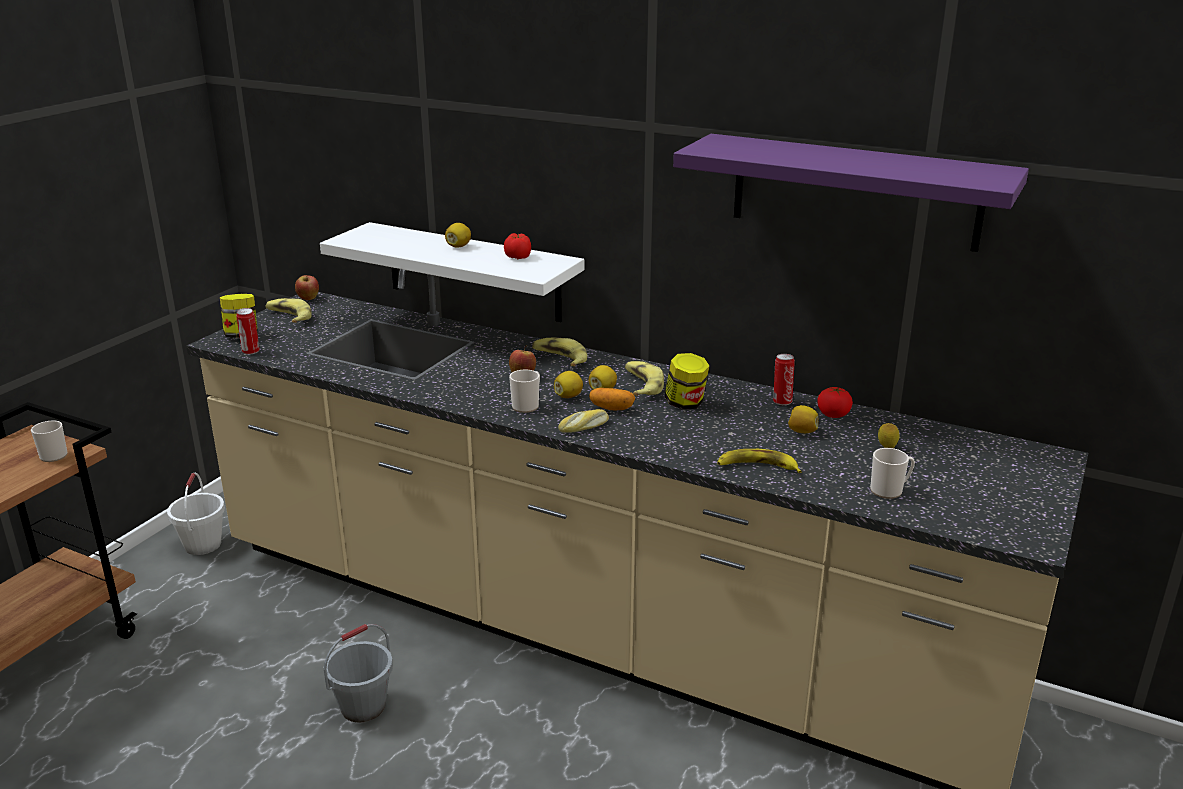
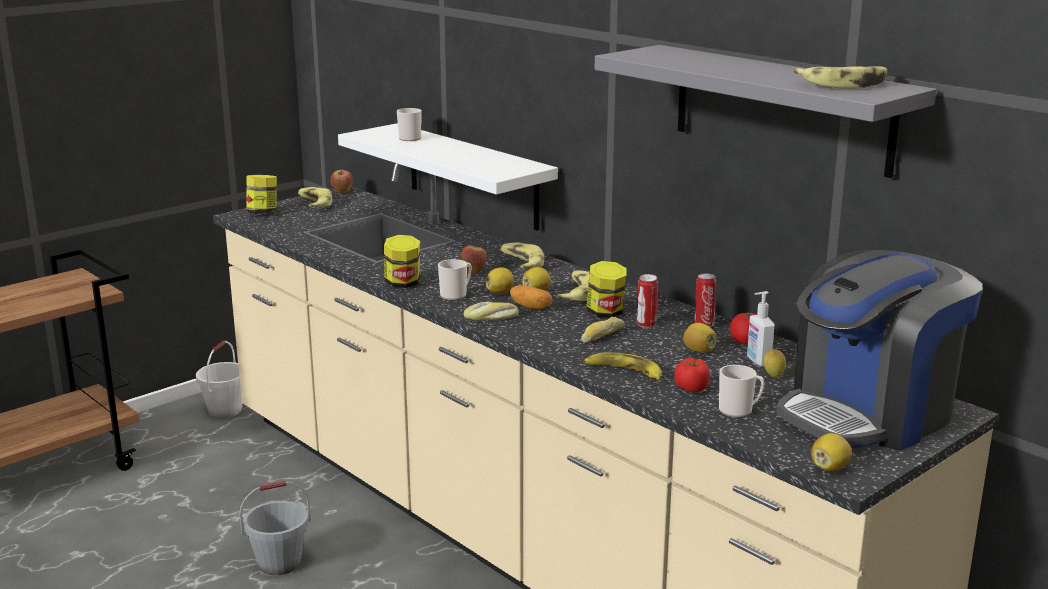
camera: 20 degrees right, 5 degrees down
(53, 454) = (81, 291): mug -> mug (409, 138)
(251, 351) = (259, 225): can -> can (646, 324)
(458, 246) = (453, 147): lemon -> lemon (829, 468)
(463, 401) = (403, 283): none -> jar
(518, 257) = (497, 160): tomato -> tomato (692, 388)
(703, 430) = (601, 336): none -> bread
(855, 192) = (781, 108): purple shelf -> grey shelf
(860, 434) = (757, 361): none -> soap dispenser
(951, 170) = (844, 84): none -> banana
(994, 472) = (869, 414): none -> coffee machine

